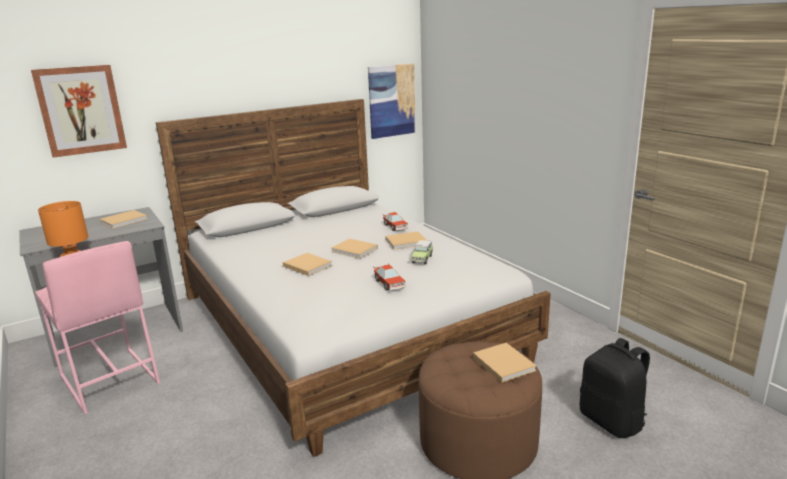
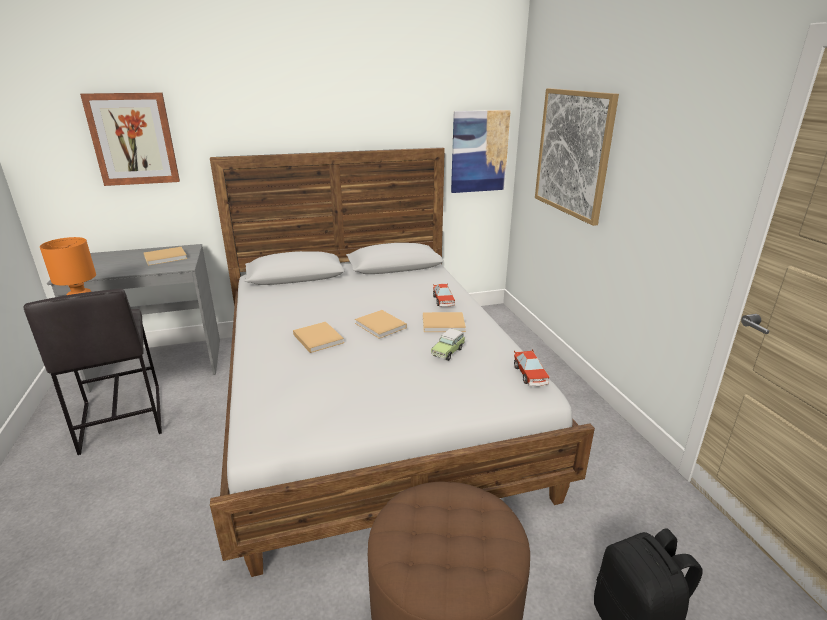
camera: 15 degrees right, 5 degrees up
(108, 380) = (120, 419): pink stool -> grey stool
(389, 284) = (390, 382): toy car -> toy car (530, 375)
(479, 94) = (573, 153): none -> picture
(502, 363) = (481, 534): beige book -> none

